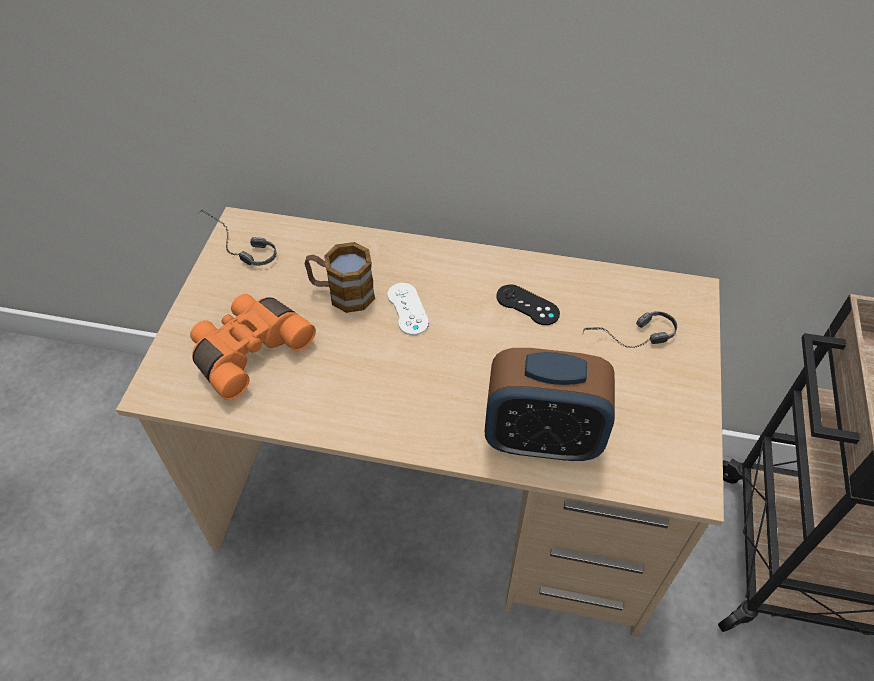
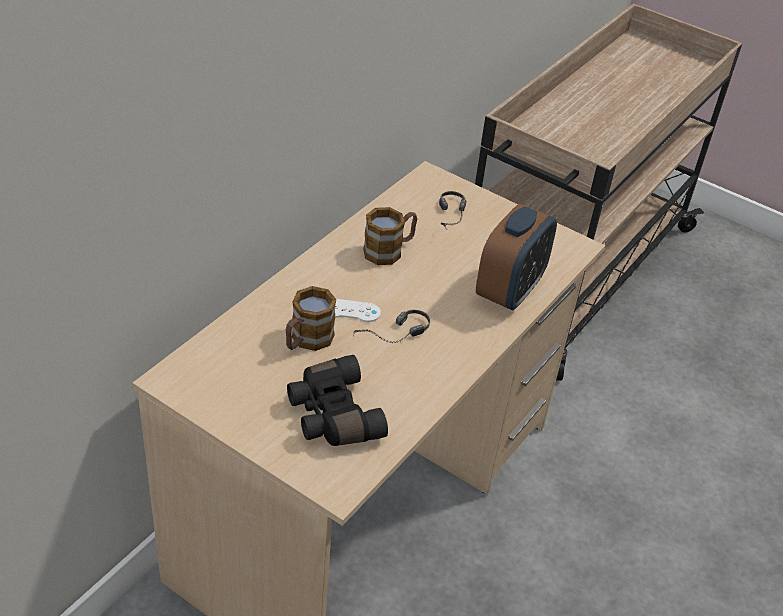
camera: 70 degrees left, 10 degrees down
(235, 248) = (198, 390): headphones -> headphones (393, 337)
(248, 350) = (331, 415): orange binoculars -> black binoculars
(527, 305) = (389, 250): black game controller -> mug

